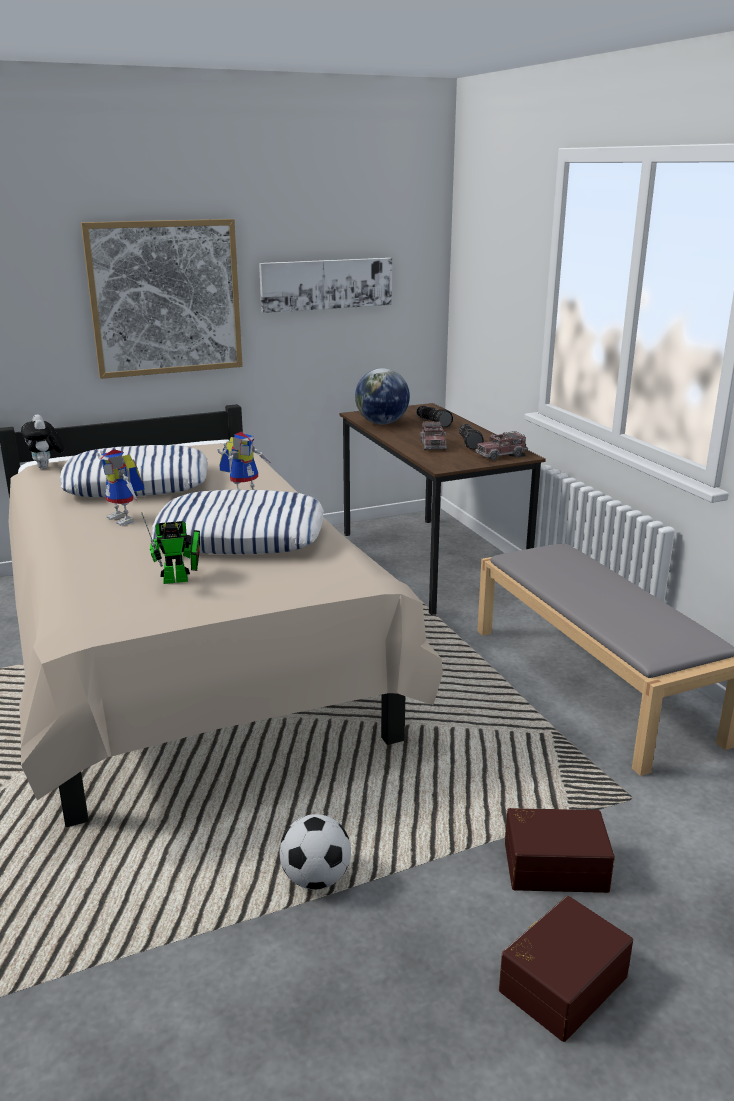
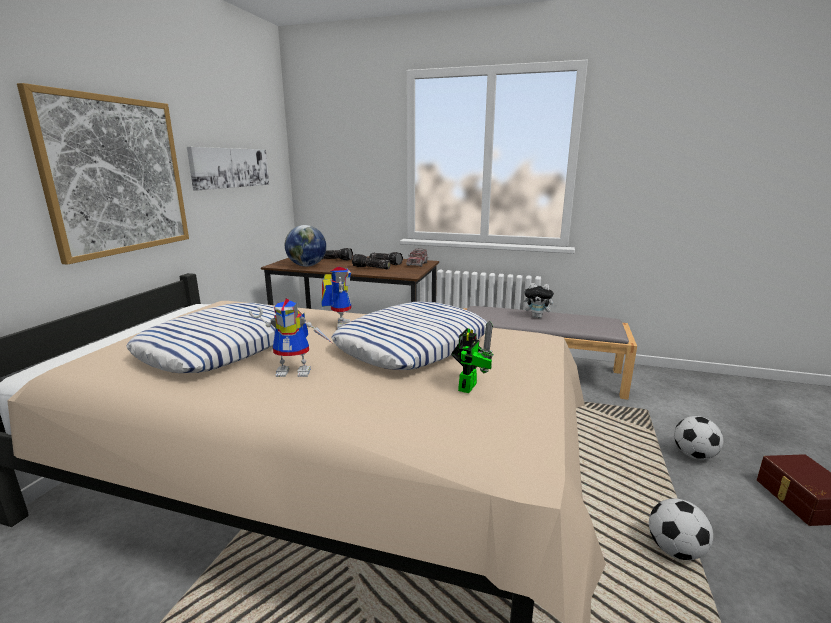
camera: 50 degrees left, 5 degrees down
(46, 467) = (71, 369): plush toy -> plush toy (537, 317)
(433, 445) = (370, 268): toy truck -> flashlight
(554, 864) = (694, 455): brown storage box -> football

